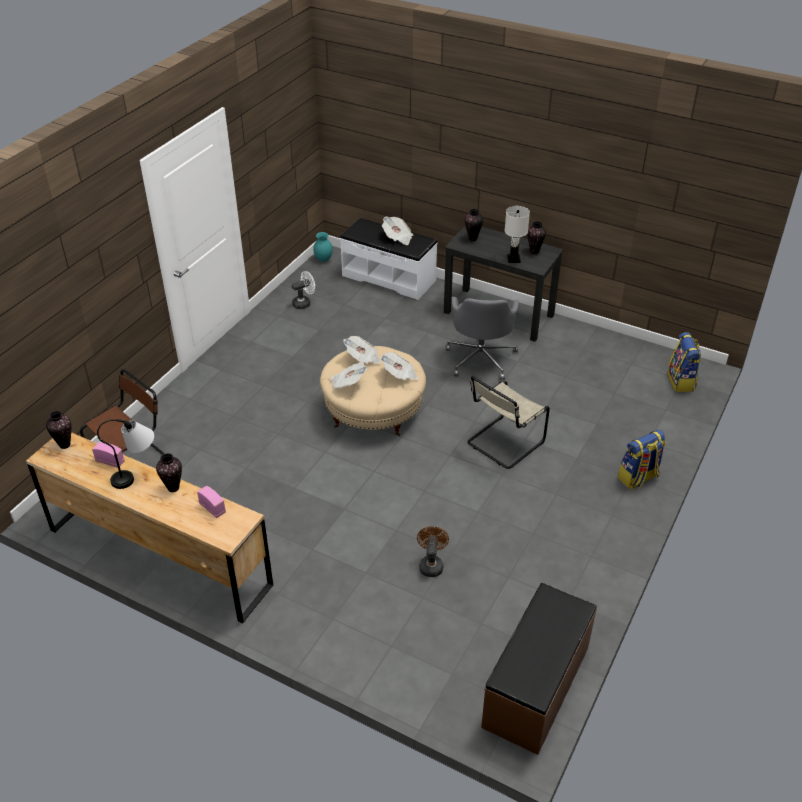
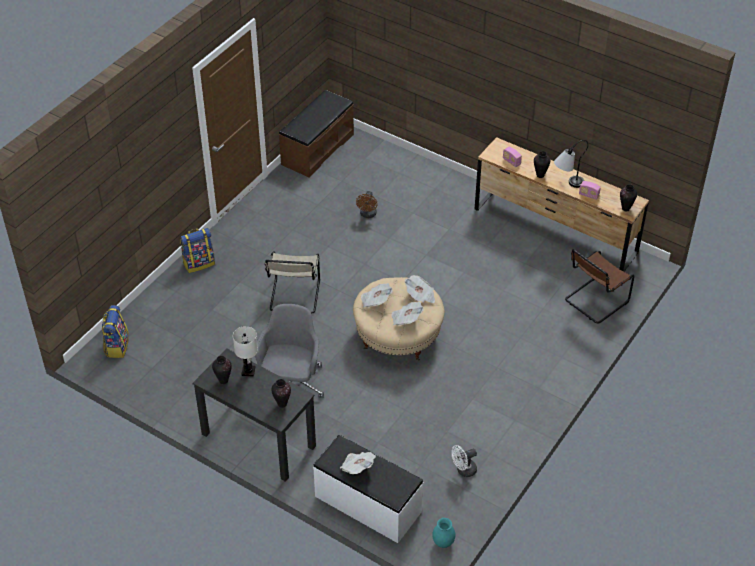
camera: 175 degrees left, 5 degrees up
(503, 443) = (294, 297): beige chair -> beige chair turned 135 degrees clockwise

